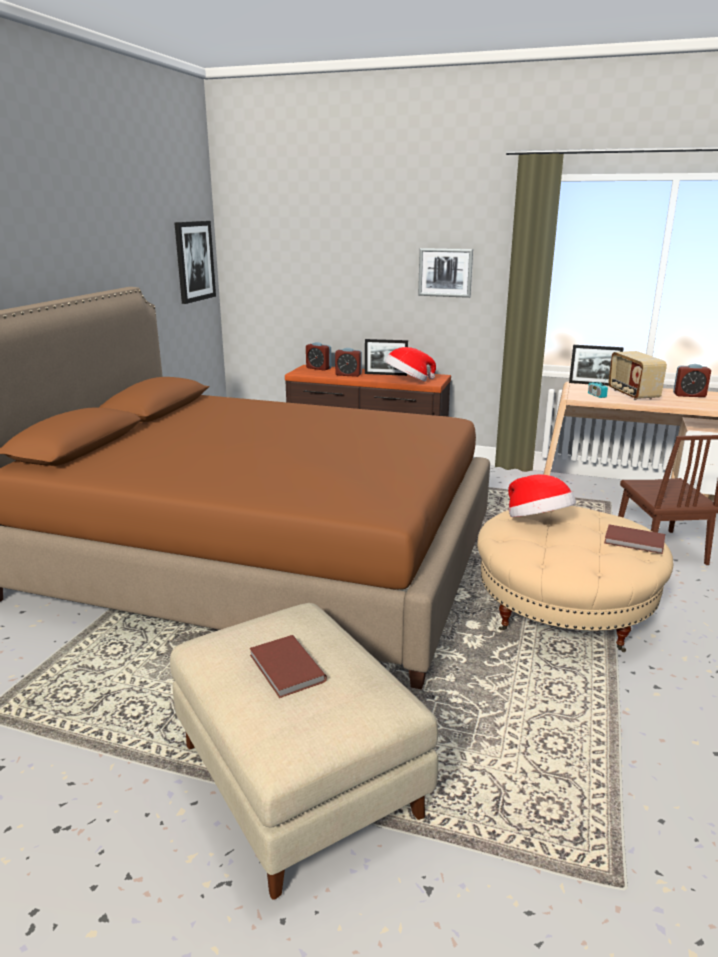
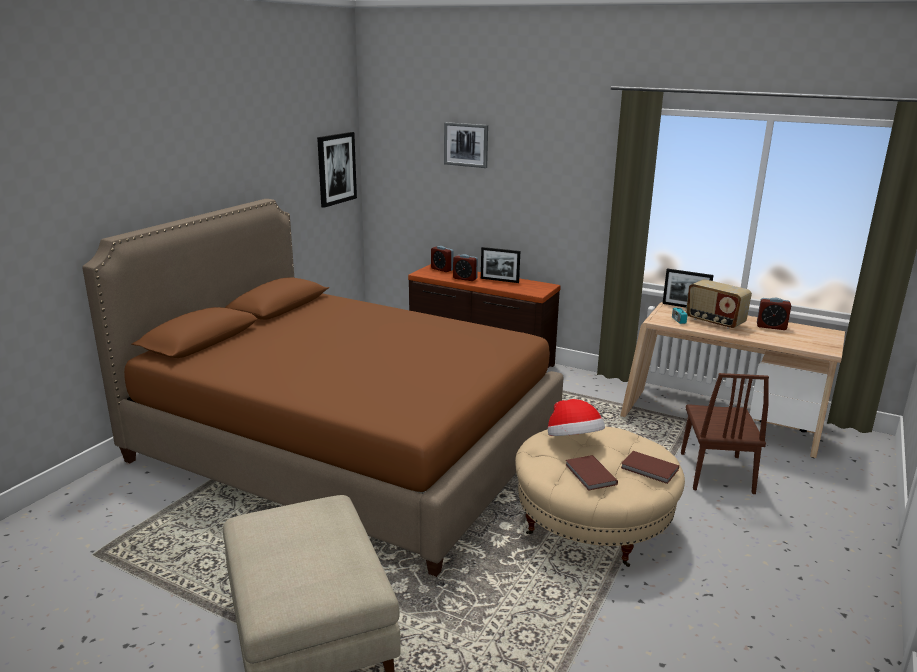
camera: 10 degrees right, 0 degrees up
(285, 669) = (296, 548): brown book -> brown book (589, 475)
(408, 381) = (515, 289): hat -> none
(445, 272) = (557, 190): picture -> picture (466, 144)
(632, 394) = (714, 322): radio -> radio turned 45 degrees counterclockwise

